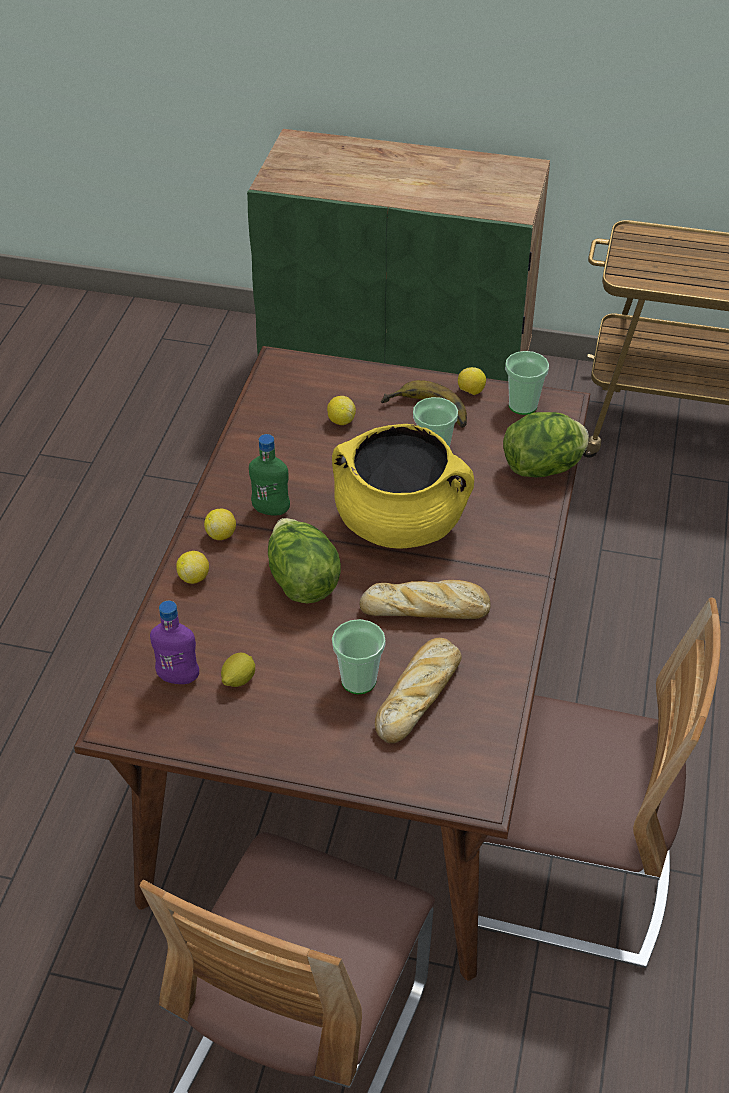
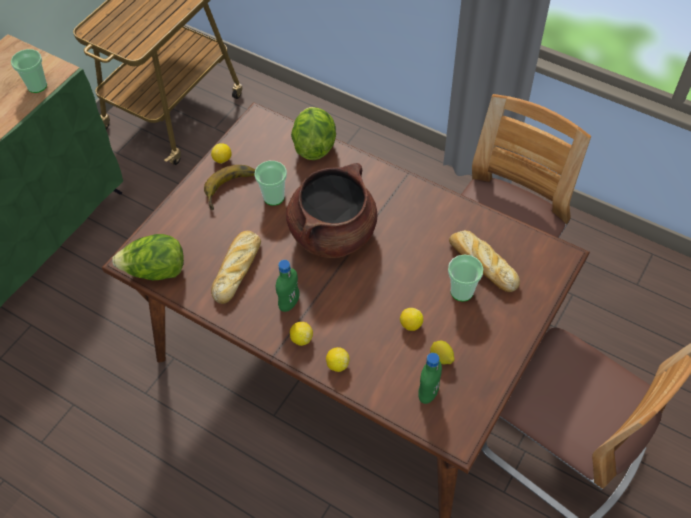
camera: 70 degrees left, 10 degrees up
(178, 677) = (428, 393): purple bottle -> green bottle
(302, 581) = (365, 301): lettuce -> lettuce (155, 271)
(341, 421) = (216, 239): lemon -> lemon (410, 325)
(400, 523) = (333, 233): yellow cooking pot -> brown cooking pot
(427, 609) = (414, 240): bread -> bread (237, 268)
(522, 405) = (250, 137): cup -> cup (37, 86)

